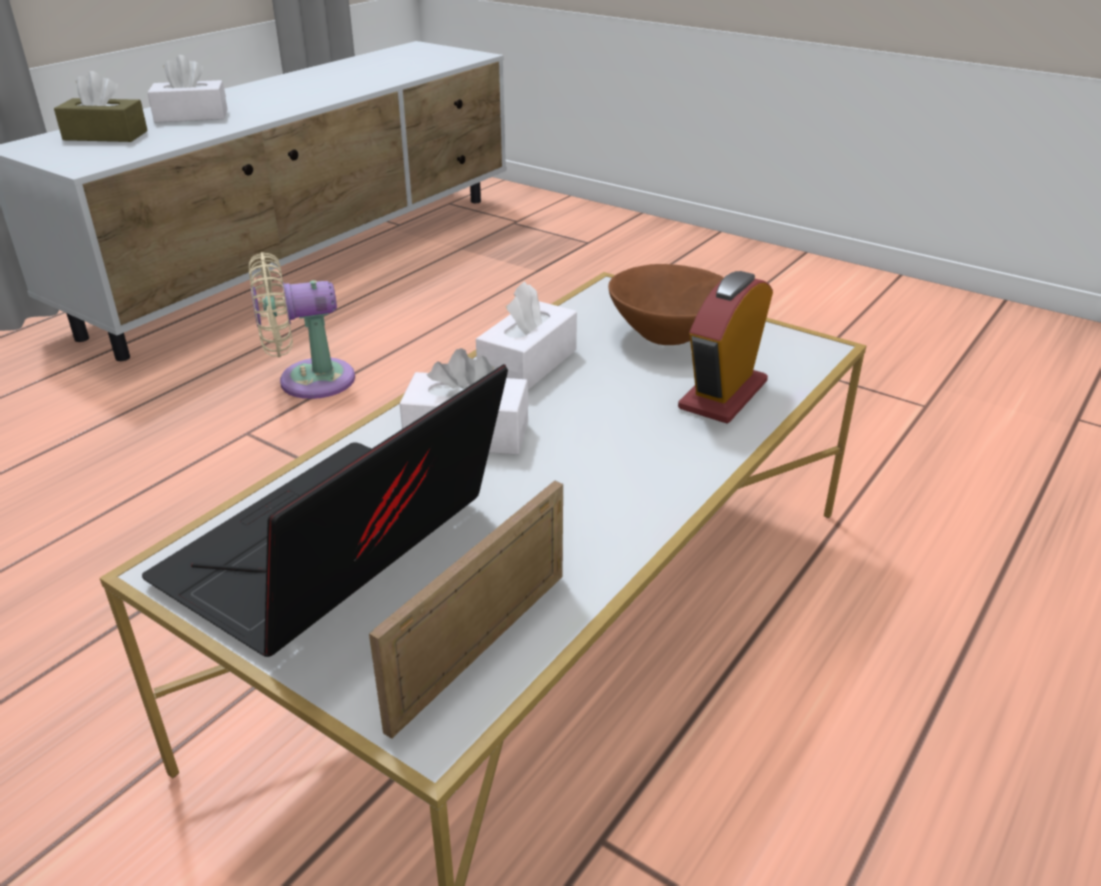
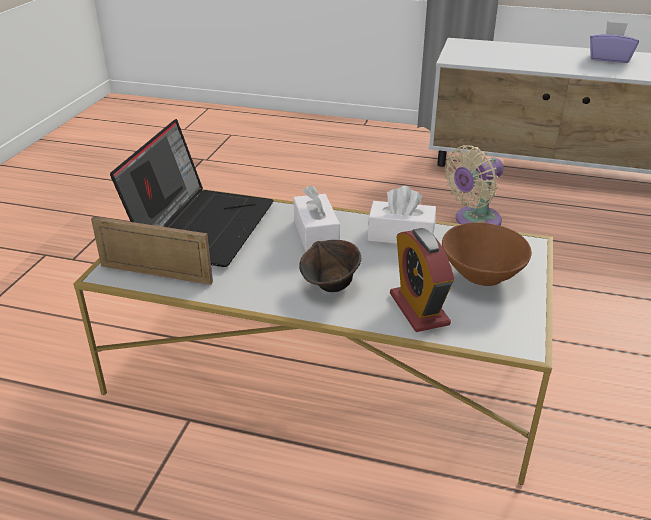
camera: 70 degrees right, 0 degrees up
(105, 135) = (498, 50): brown tissue box -> none
(191, 116) = (555, 57): white tissue box -> none
(247, 97) = (609, 58): none -> purple tissue box
(308, 381) = (474, 221): beige fan -> beige fan turned 90 degrees counterclockwise
(334, 556) = (203, 225): laptop -> laptop turned 90 degrees clockwise
(630, 451) = (330, 285): none -> brown bowl
(723, 395) = (419, 309): alarm clock -> alarm clock turned 120 degrees counterclockwise

